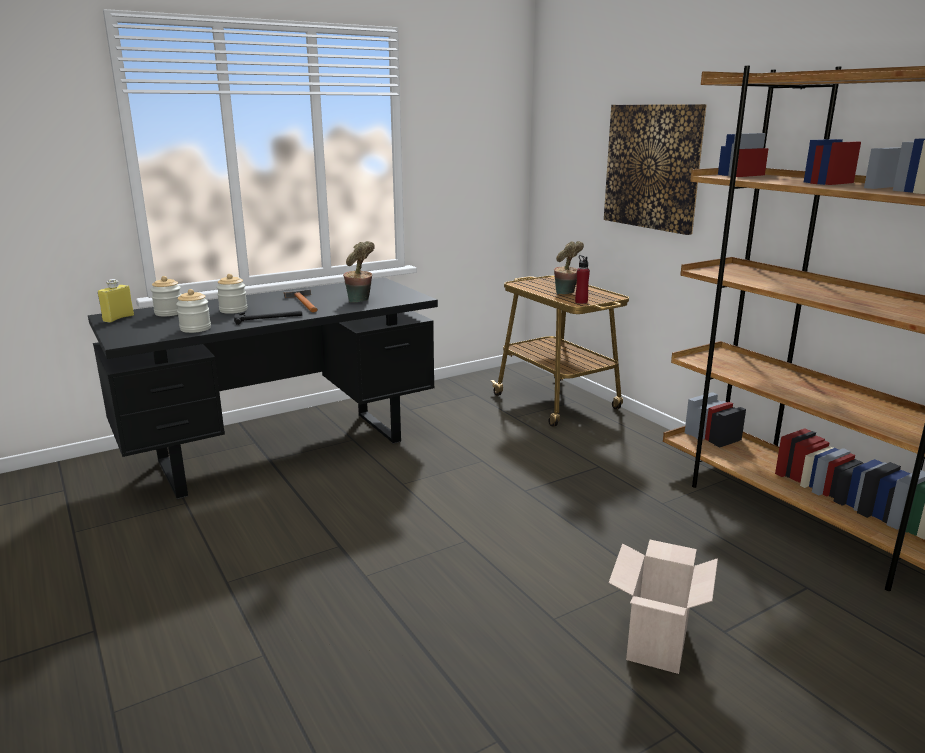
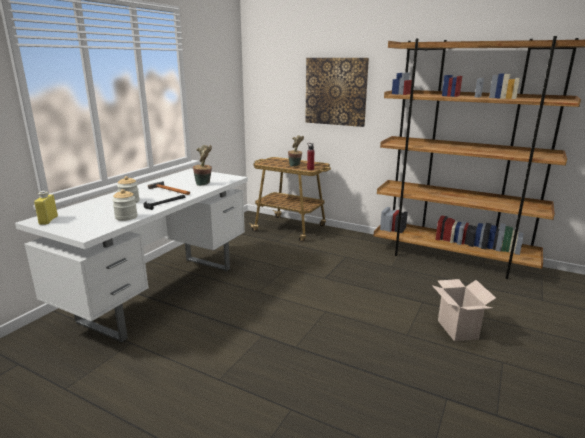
camera: 30 degrees left, 0 degrees up
(169, 313) = (83, 210): jar -> none
(283, 450) = (161, 292): black desk -> white desk

